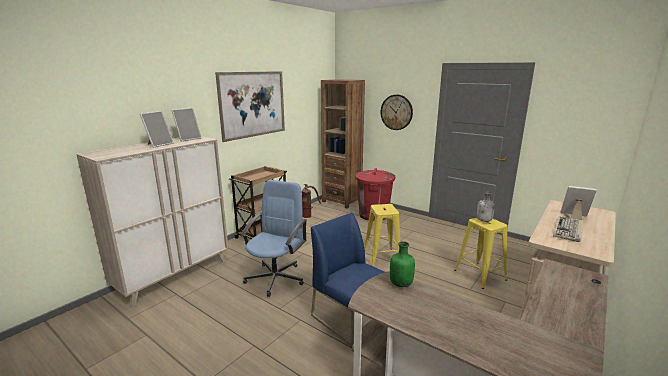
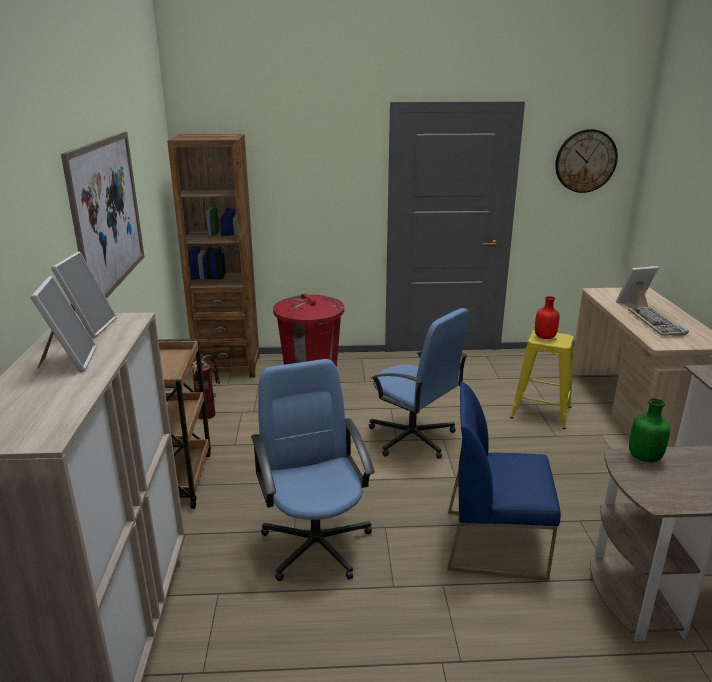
camera: 40 degrees left, 5 degrees up
(382, 257) = (413, 438): yellow stool -> blue office chair
(396, 112) = (313, 189): wall clock -> wall clock (585, 161)
(484, 220) = (545, 337): grey bottle -> red bottle

